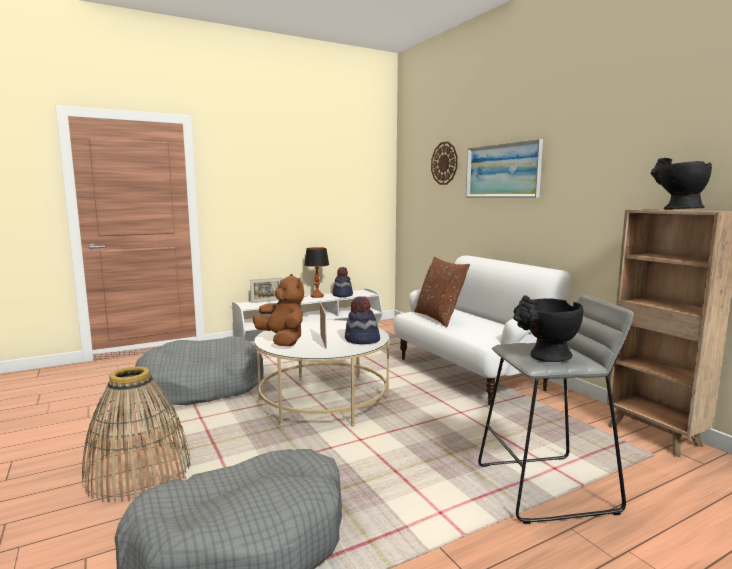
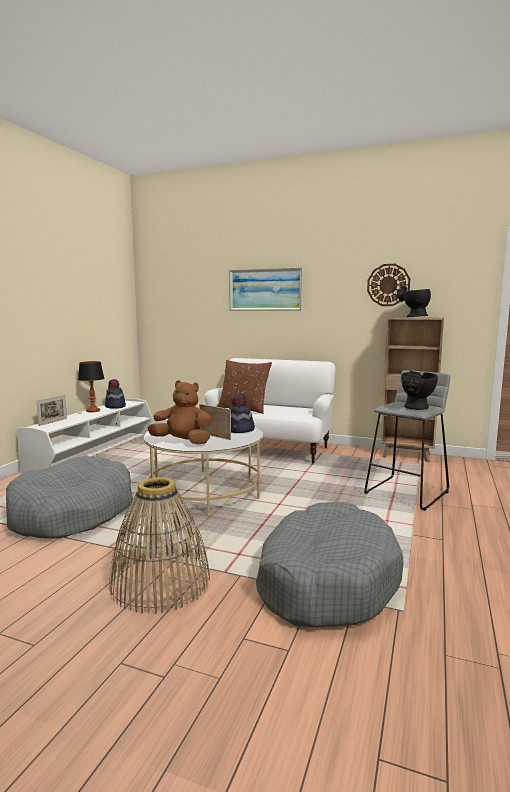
camera: 40 degrees left, 0 degrees up
(444, 163) = (200, 281): wall clock -> wall clock (388, 285)

